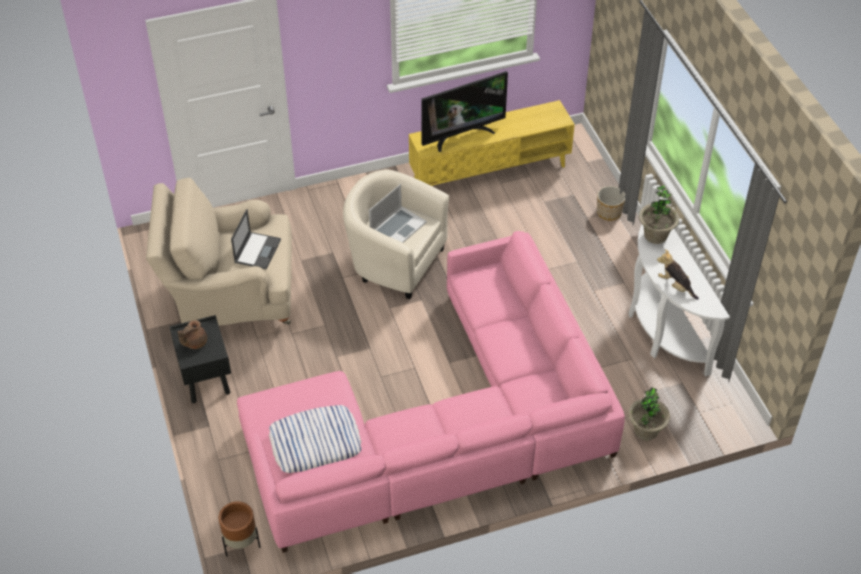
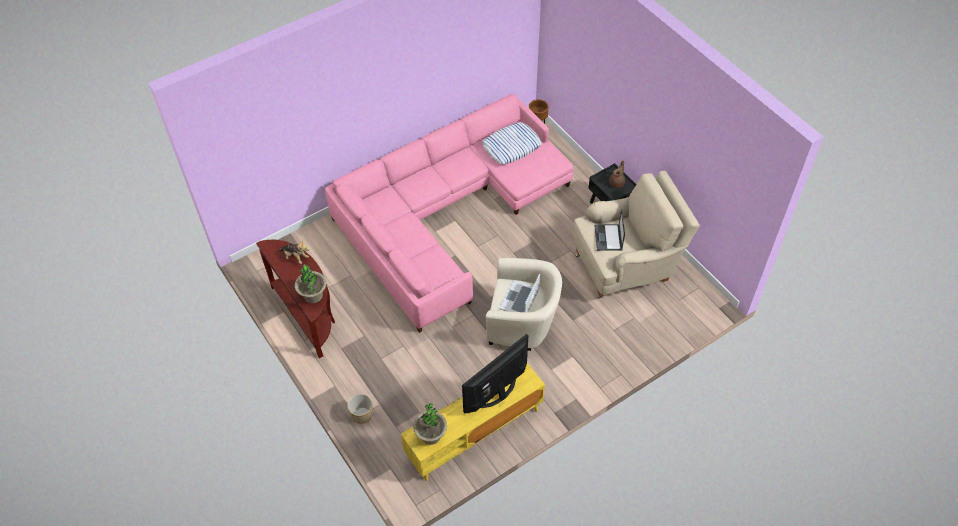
camera: 165 degrees right, 5 degrees up
(645, 430) = (314, 240): potted plant -> potted plant (431, 435)
(662, 329) = (308, 315): white console table -> brown console table

